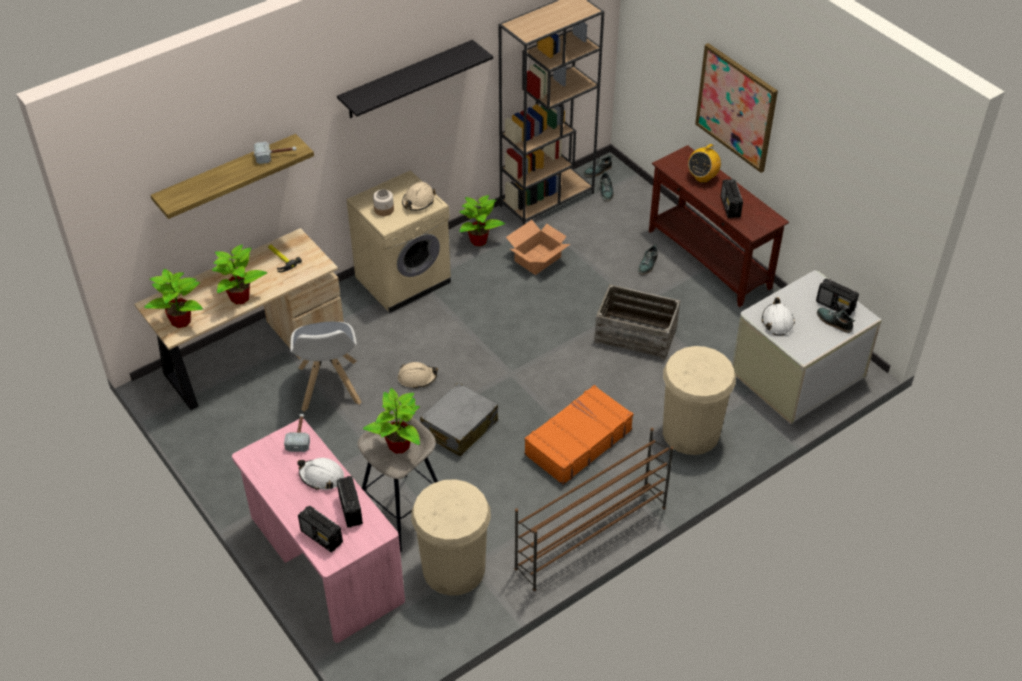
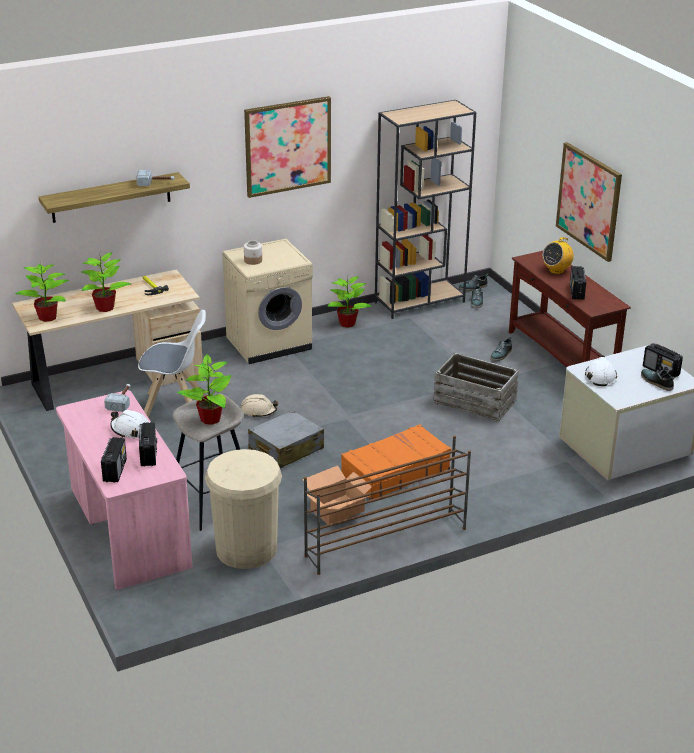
camera: 10 degrees right, 15 degrees down
(322, 537) = (115, 470): radio -> radio turned 135 degrees counterclockwise
(329, 387) = (176, 408): chair -> chair turned 90 degrees counterclockwise
(407, 80) = (288, 146): black shelf -> picture
(418, 201) = (286, 258): beige hard hat -> none
(538, 259) = (398, 341): cardboard box -> cardboard box (338, 510)
(691, 432) = (507, 477): beige trash can -> none

